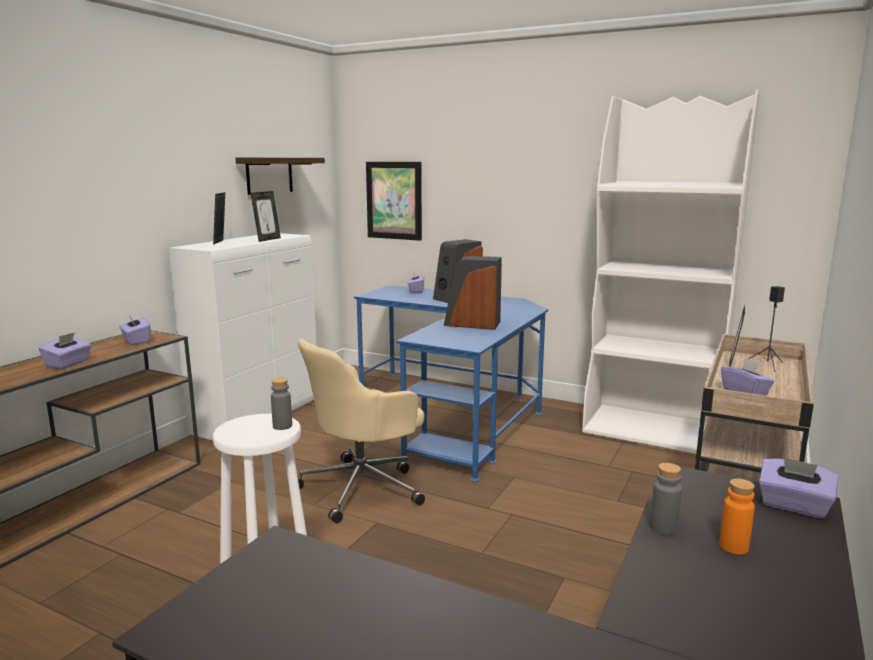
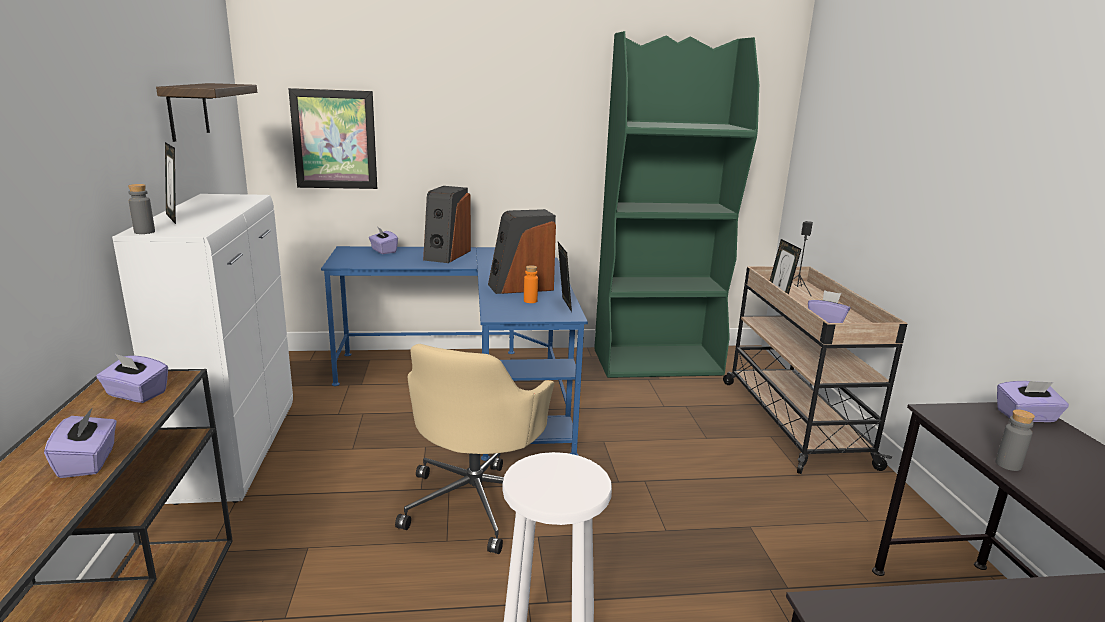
camera: 35 degrees left, 5 degrees up
(267, 239) = (234, 207): picture frame -> picture frame (563, 305)
(282, 426) = (578, 467): grey bottle -> grey bottle (144, 232)
(652, 431) = (657, 362): white bookcase -> green bookcase
(733, 547) = (1060, 464): orange bottle -> orange bottle (530, 301)

